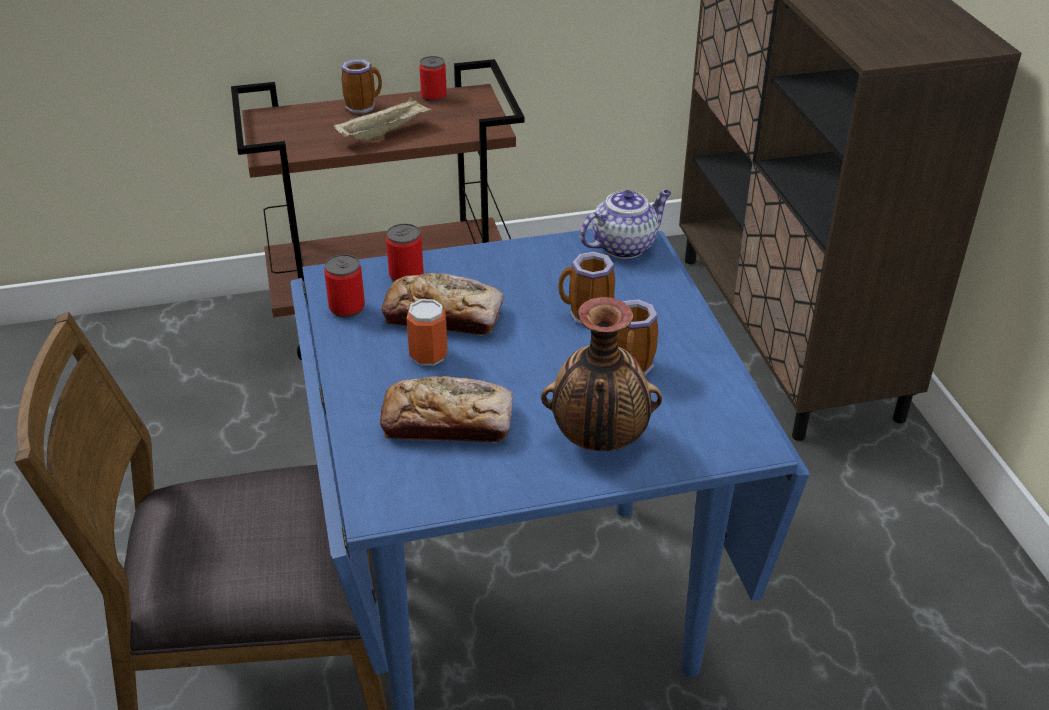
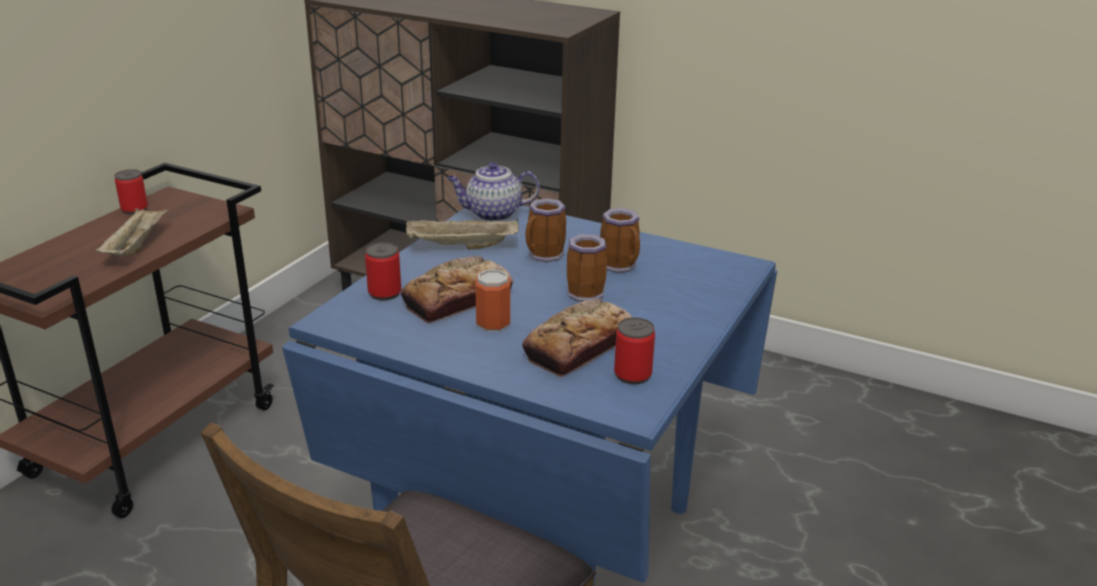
camera: 50 degrees left, 10 degrees down
(347, 308) = (380, 330): can -> can (632, 375)
(363, 106) = (79, 238): mug -> mug (585, 292)
(537, 265) = (461, 247): none -> beige tray
(599, 440) = (674, 306): vase -> none
(624, 245) = (492, 214): teapot -> teapot turned 105 degrees counterclockwise

